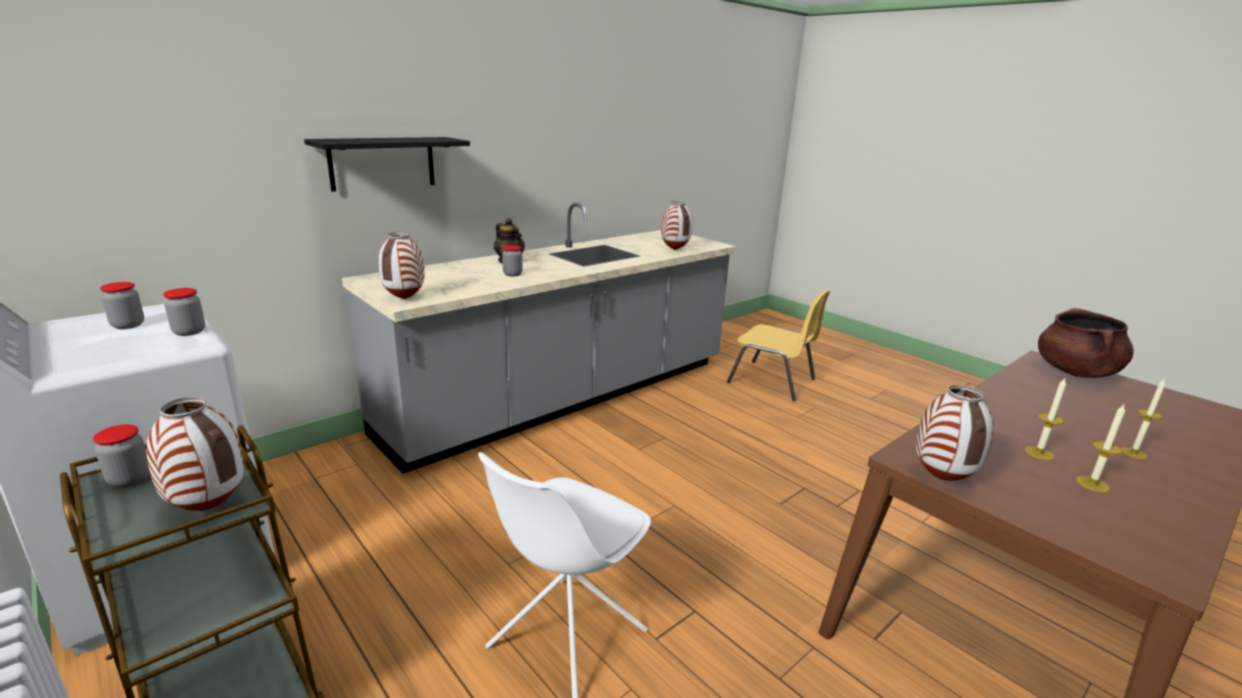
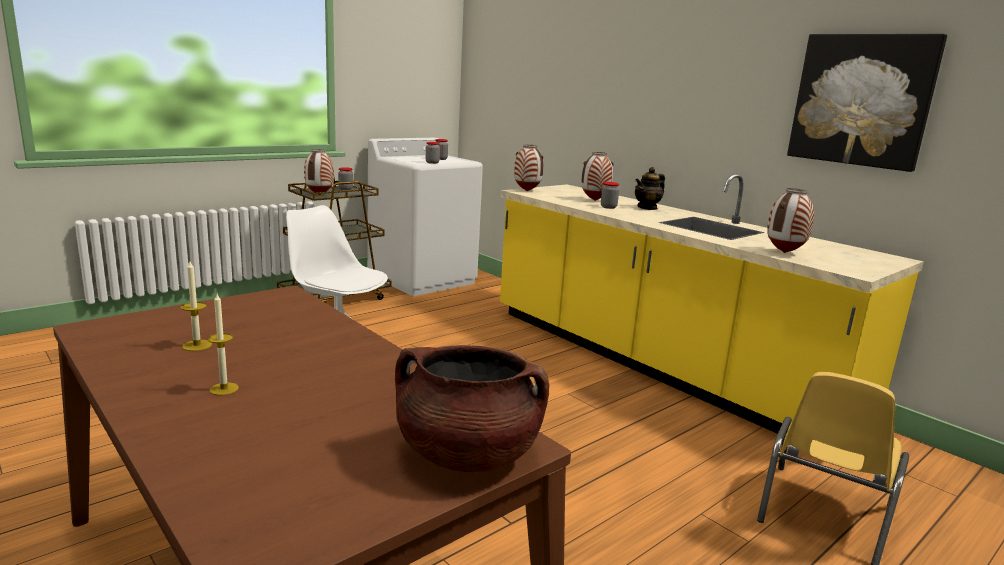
camera: 90 degrees right, 5 degrees down
(382, 163) = (607, 110): black shelf -> none
(565, 397) = (657, 364): grey counter -> yellow counter
(624, 126) = (862, 100): none -> picture
(943, 479) = (250, 297): vase -> vase (594, 200)
(1039, 453) = (259, 341): candle -> none

